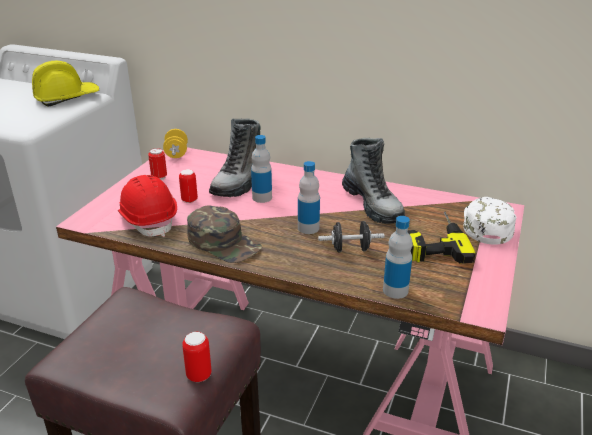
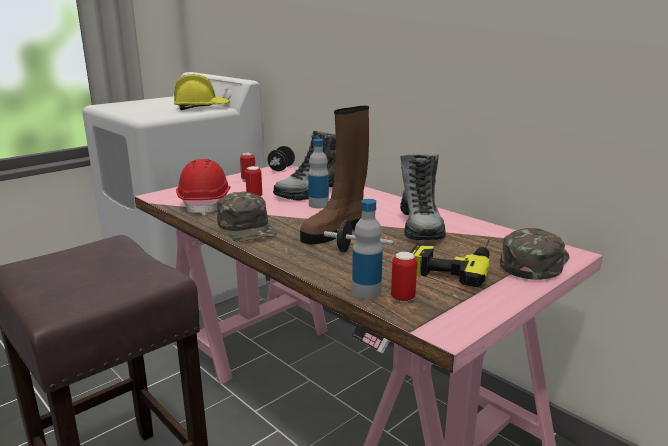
camera: 25 degrees right, 10 degrees down
(176, 154) = (281, 168): yellow dumbbell -> black dumbbell
(199, 375) = (95, 301): can -> can (403, 298)
(308, 228) = (335, 231): bottle -> brown boot
(486, 224) = (534, 262): white cap -> green cap

